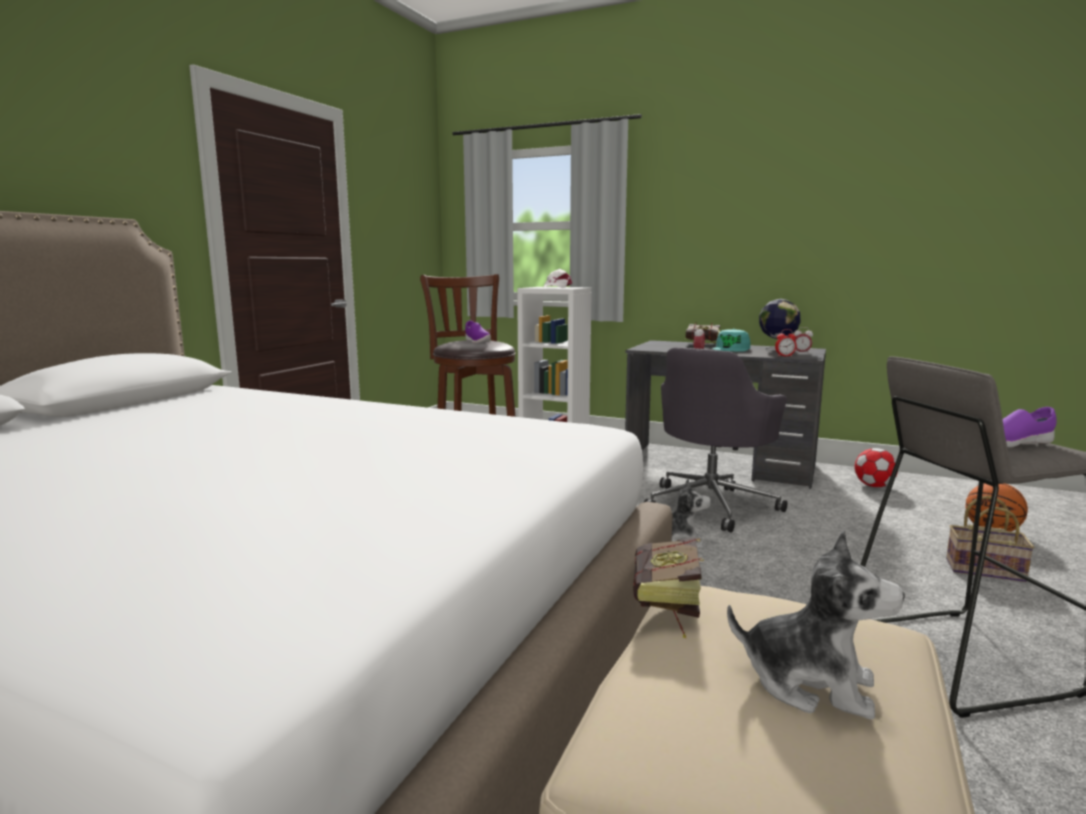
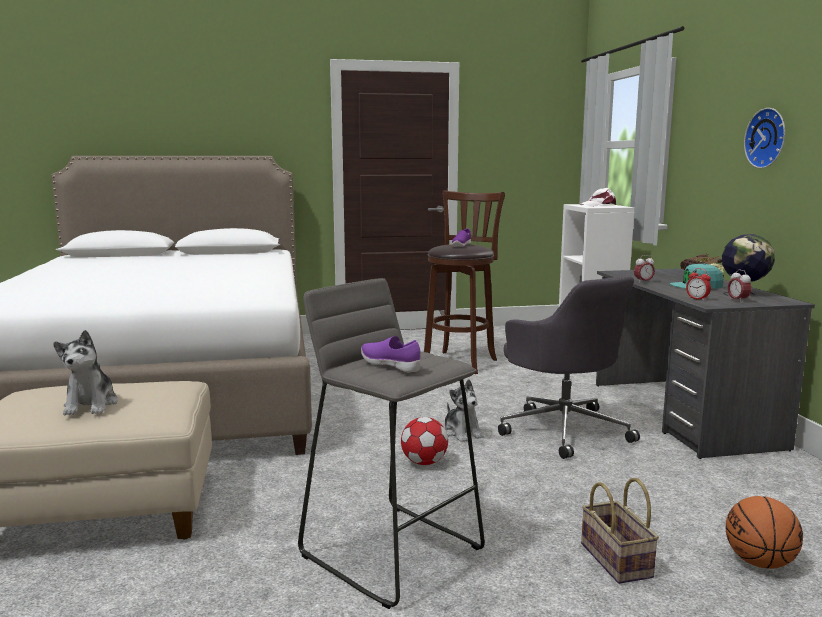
camera: 55 degrees right, 0 degrees up
(666, 606) = (153, 378): book -> none
(711, 504) = (564, 429): grey office chair -> grey office chair turned 120 degrees counterclockwise
(752, 221) = (768, 138): none -> wall clock
(873, 486) = (784, 487): football -> football (424, 462)

